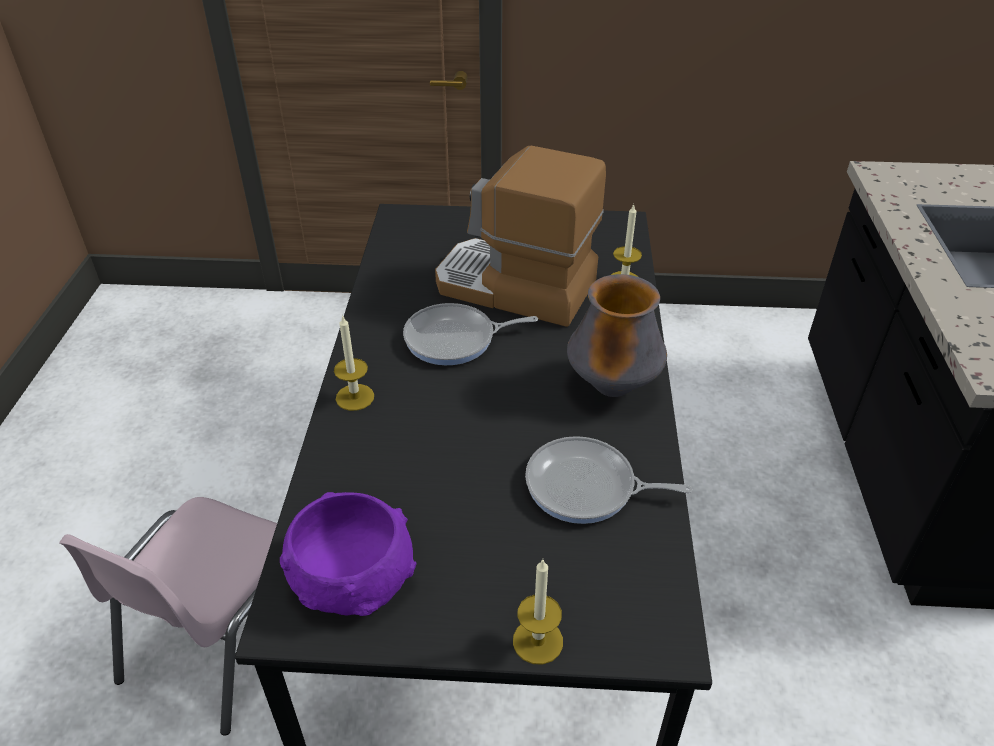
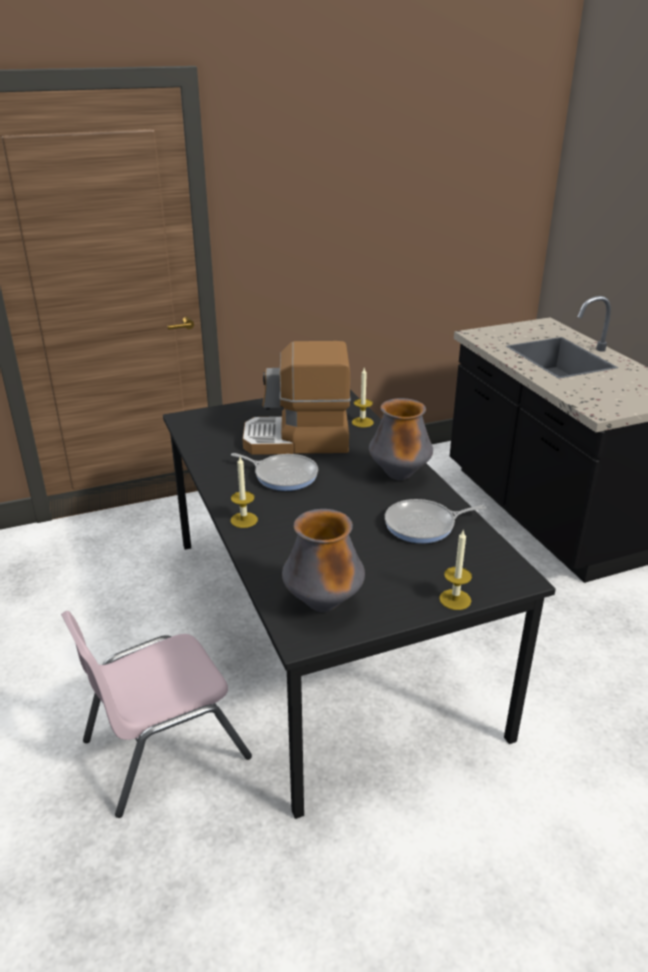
camera: 25 degrees left, 10 degrees down
(223, 636) = (164, 748): pink chair -> pink chair turned 60 degrees clockwise
(353, 574) = (323, 604): purple bowl -> vase
(455, 339) = (283, 475): frying pan -> frying pan turned 120 degrees counterclockwise

